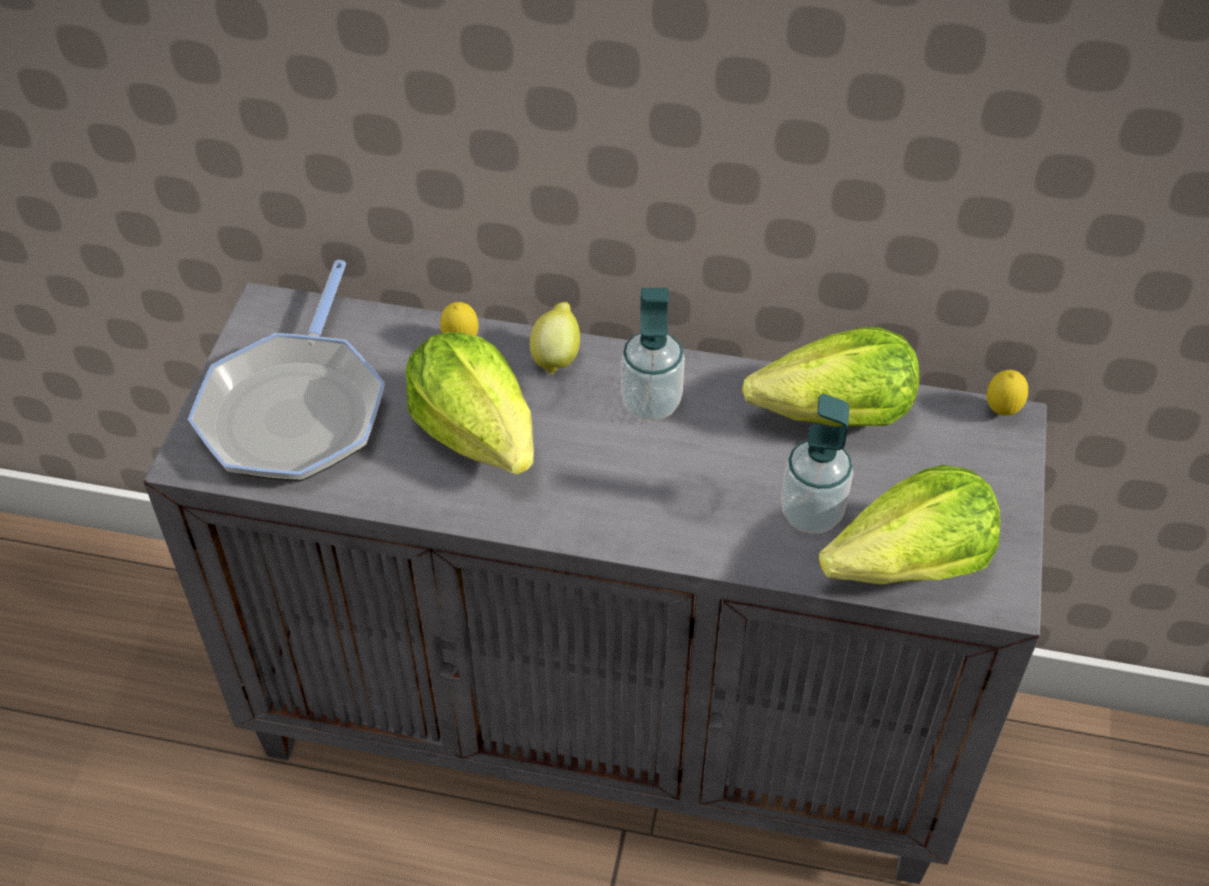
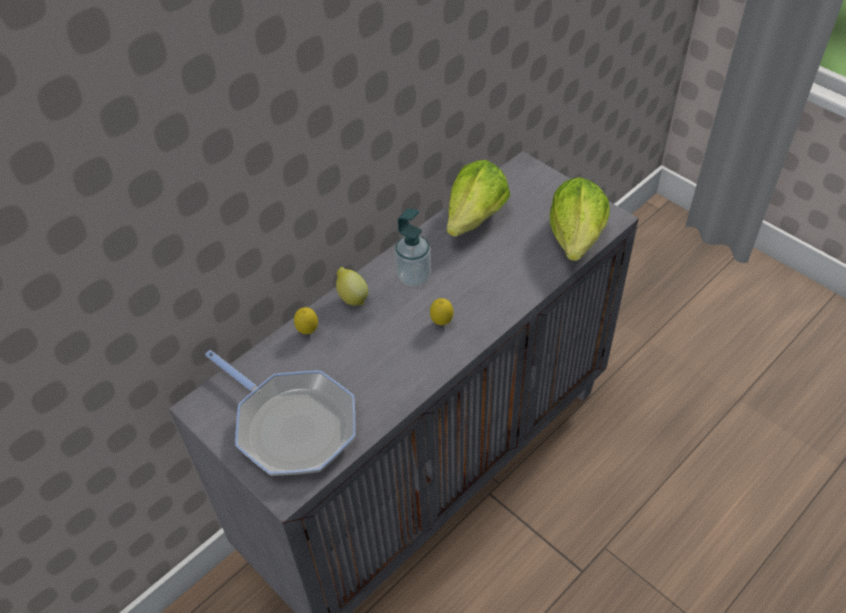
camera: 55 degrees left, 0 degrees up
(478, 433) = (376, 352): lettuce -> none
(811, 513) = (524, 254): soap dispenser -> none
(1001, 412) = (516, 166): lemon -> lemon (441, 322)

